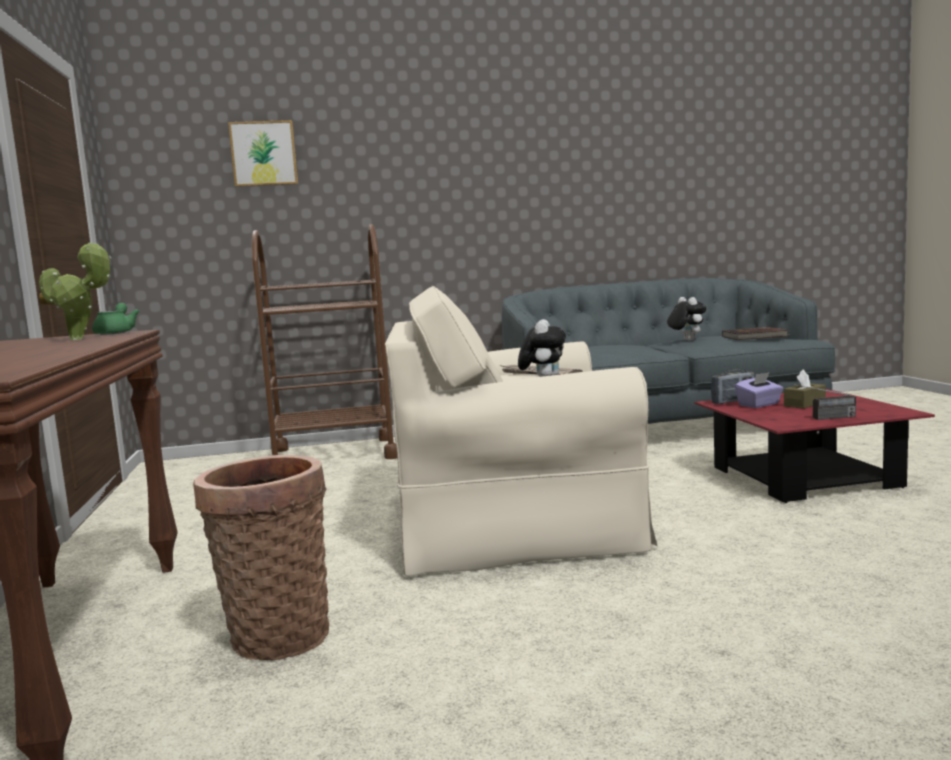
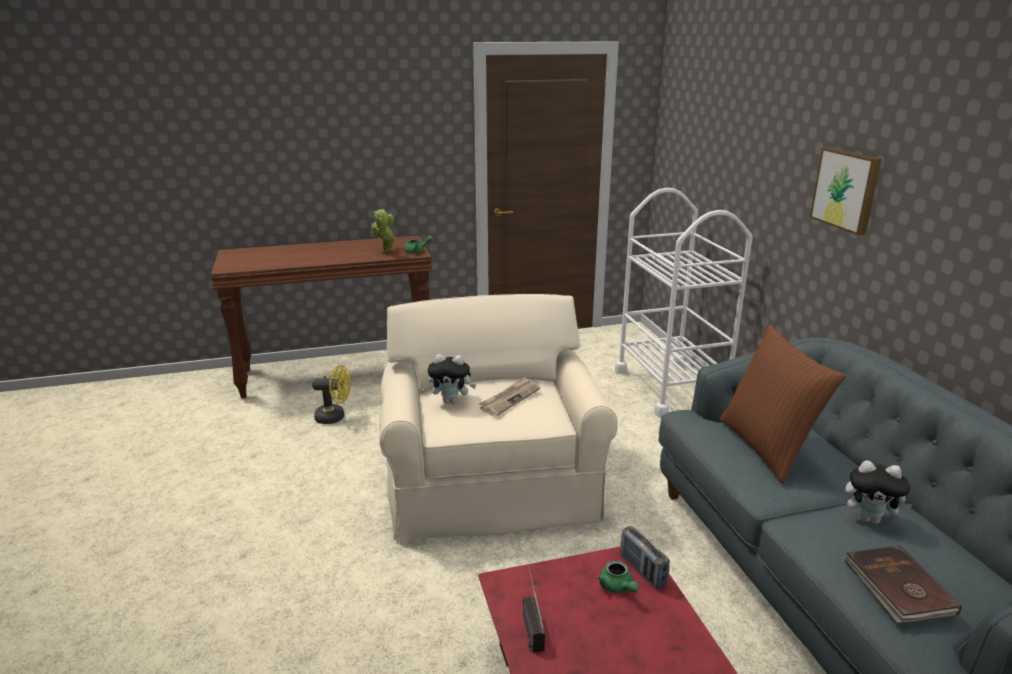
camera: 85 degrees right, 15 degrees up
(264, 154) = (722, 115): picture -> picture (847, 189)
(276, 635) = (335, 417): basket -> yellow fan
(334, 454) = (671, 387): brown cart -> white cart
(602, 349) = (767, 447): none -> brown pillow
(686, 340) = (870, 519): plush toy -> plush toy turned 45 degrees clockwise
(759, 405) = (617, 588): purple tissue box -> green teapot
(804, 404) = (617, 628): brown tissue box -> none

